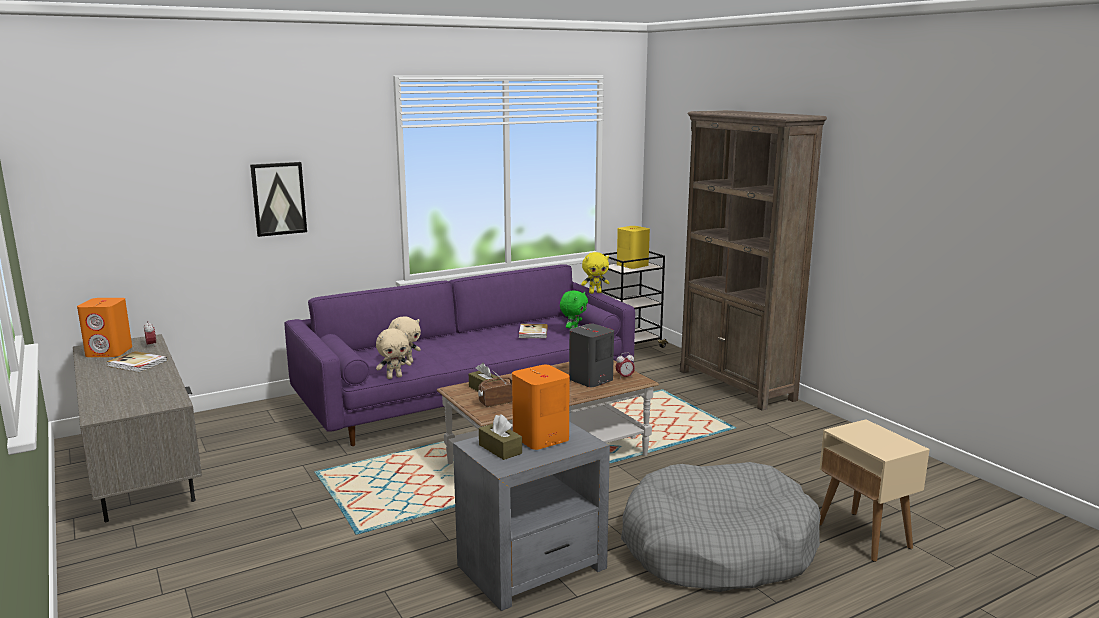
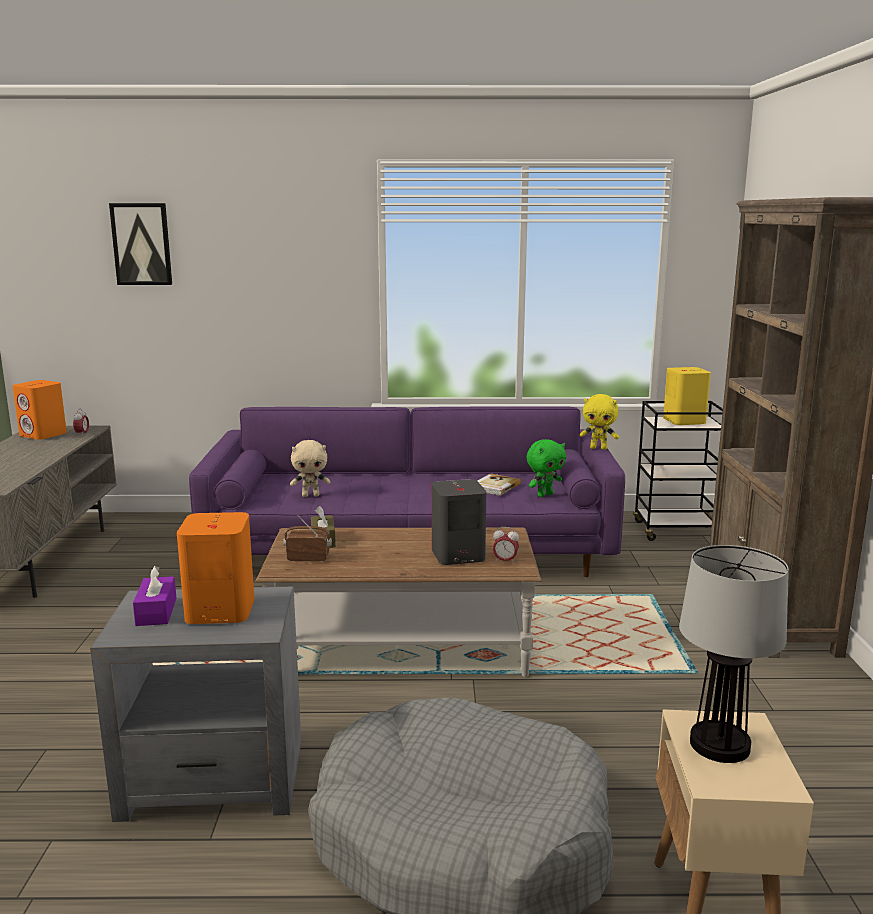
camera: 30 degrees right, 0 degrees up
(137, 364) = (41, 449): book -> none
(278, 198) = (240, 296): picture -> picture (141, 244)
(394, 377) = (278, 508): beige plush toy -> none
(500, 449) = (156, 612): brown tissue box -> purple tissue box
(867, 438) = (719, 745): none -> table lamp

